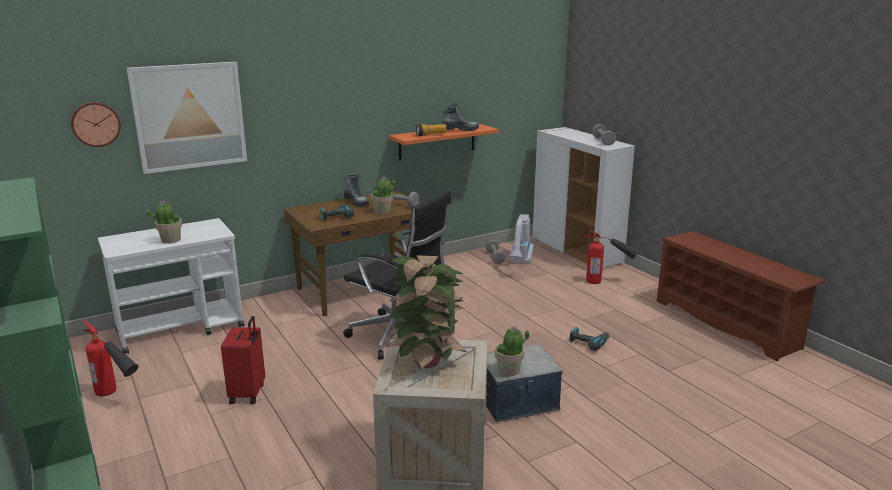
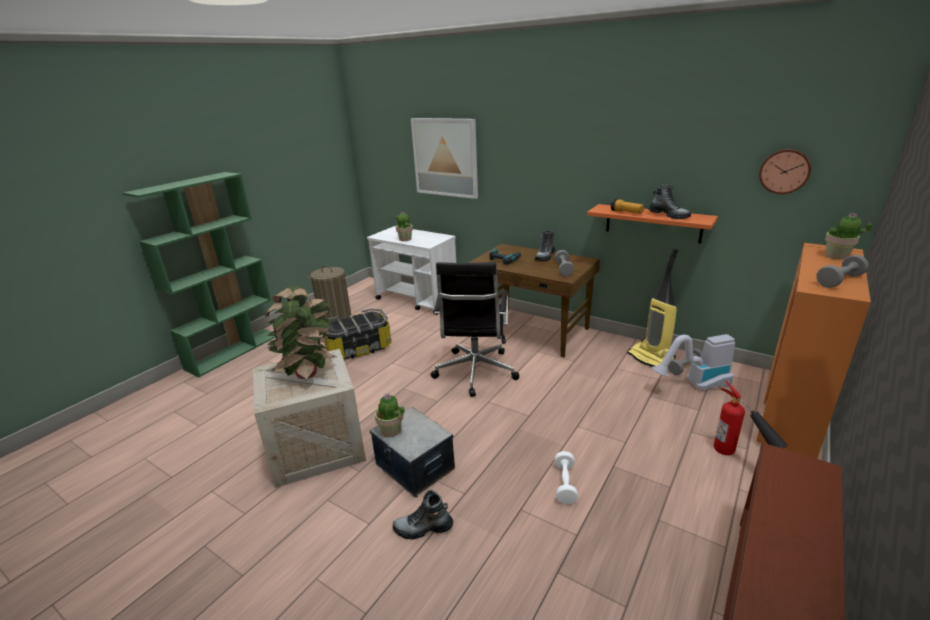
camera: 65 degrees right, 5 degrees up
(95, 124) = (397, 154): wall clock -> wall clock (784, 171)
(117, 397) = (335, 316): fire extinguisher -> laundry basket
(248, 393) = (359, 349): red suitcase -> storage box
(382, 211) = (537, 269): potted plant -> potted plant (837, 256)
(469, 262) = (651, 358): none -> vacuum cleaner
(576, 251) = (790, 414): white cabinet -> orange cabinet
(589, 342) = (565, 484): power drill -> white dumbbell
(599, 414) = (423, 528): none -> boot

